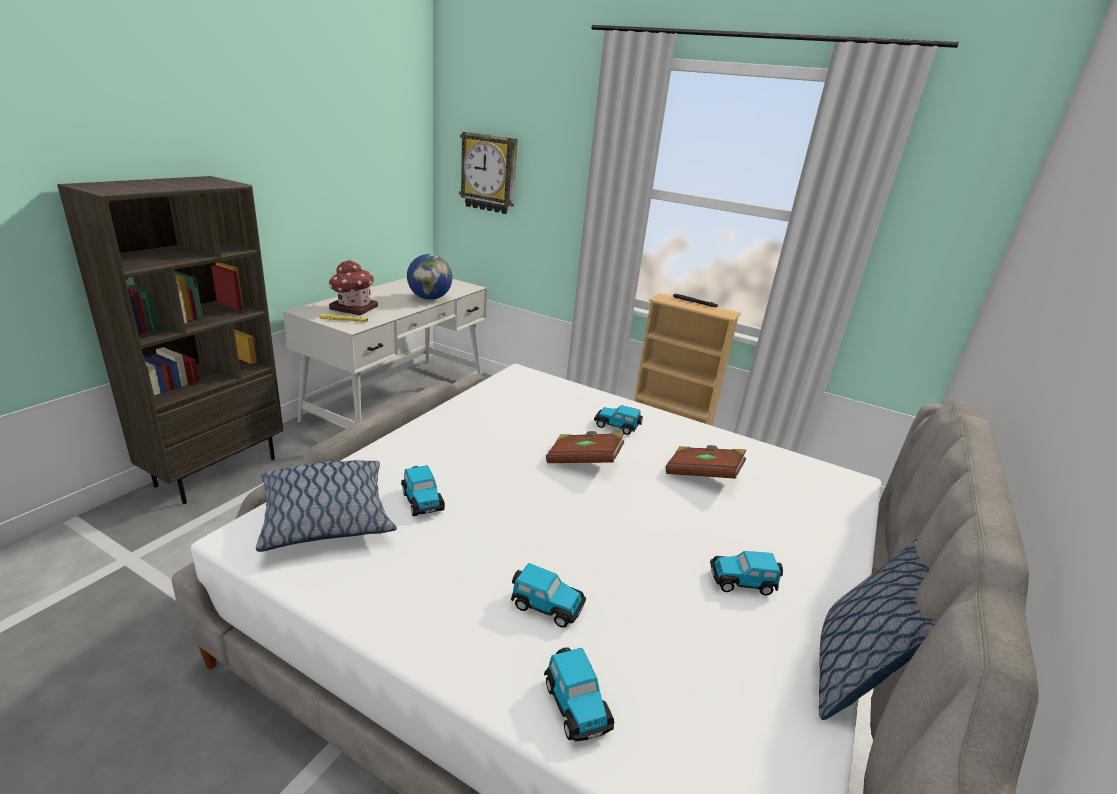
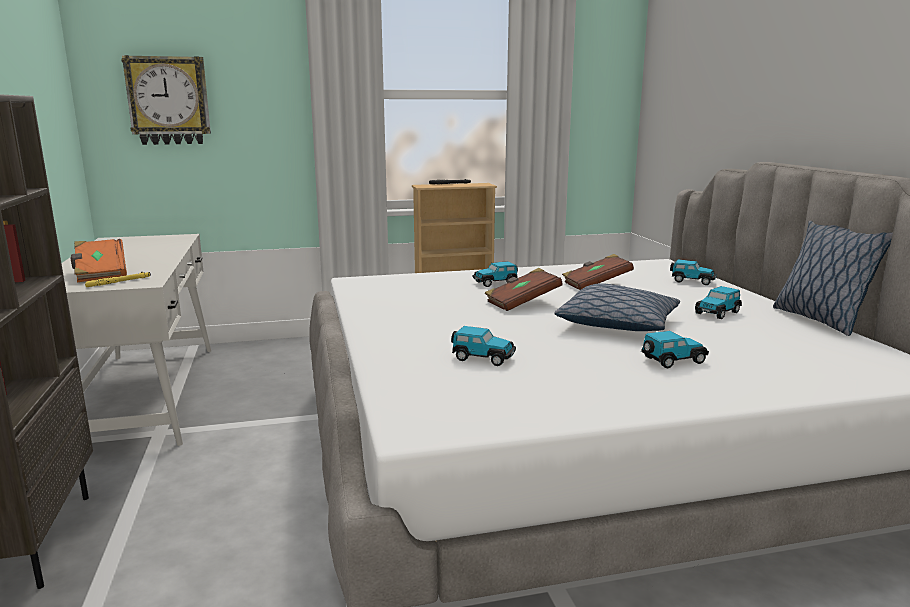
camera: 40 degrees left, 10 degrees down
(327, 517) = (443, 393): pillow -> pillow (618, 324)
(353, 308) = (100, 273): toy house -> orange book
(430, 298) = (164, 250): globe -> none
(576, 704) = (778, 381): toy car -> toy car (692, 281)

